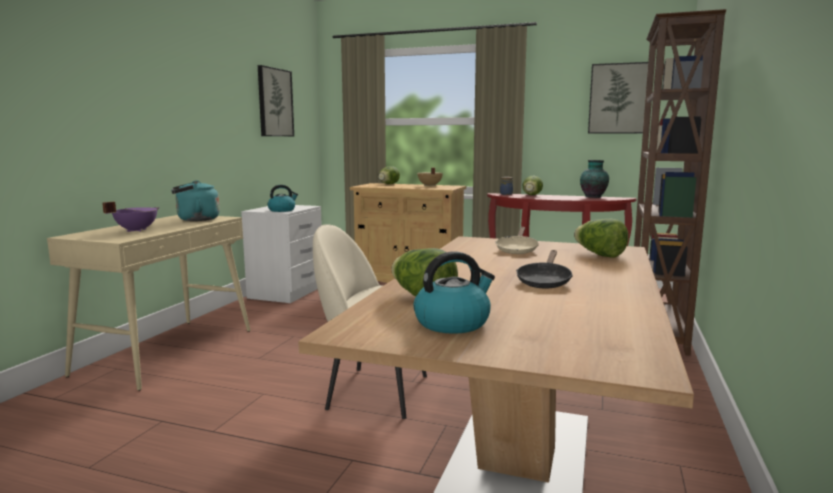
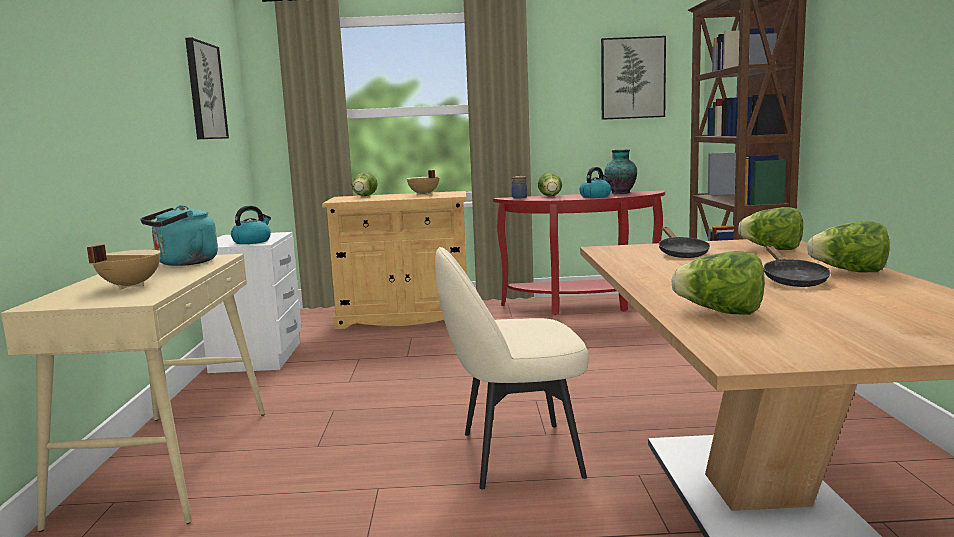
camera: 20 degrees left, 0 degrees up
(136, 230) = (129, 286): purple cooking pot -> beige cooking pot
(453, 323) = (819, 331): kettle -> kettle (595, 196)
(517, 250) = (681, 253): beige frying pan -> black frying pan
(612, 281) = (849, 271): none -> lettuce

